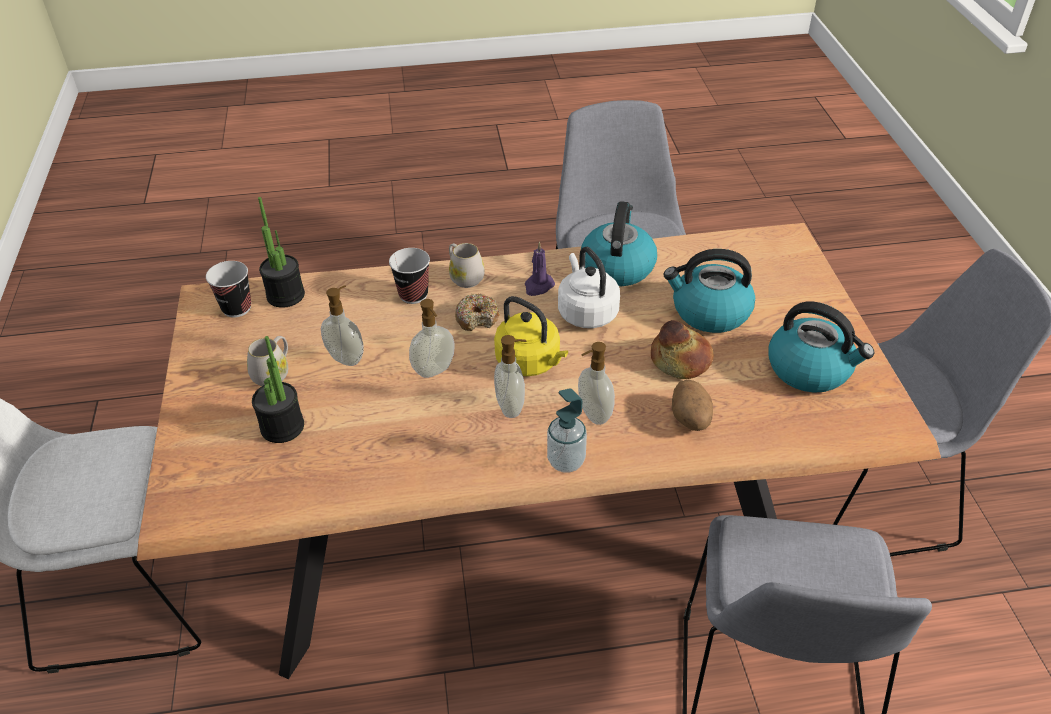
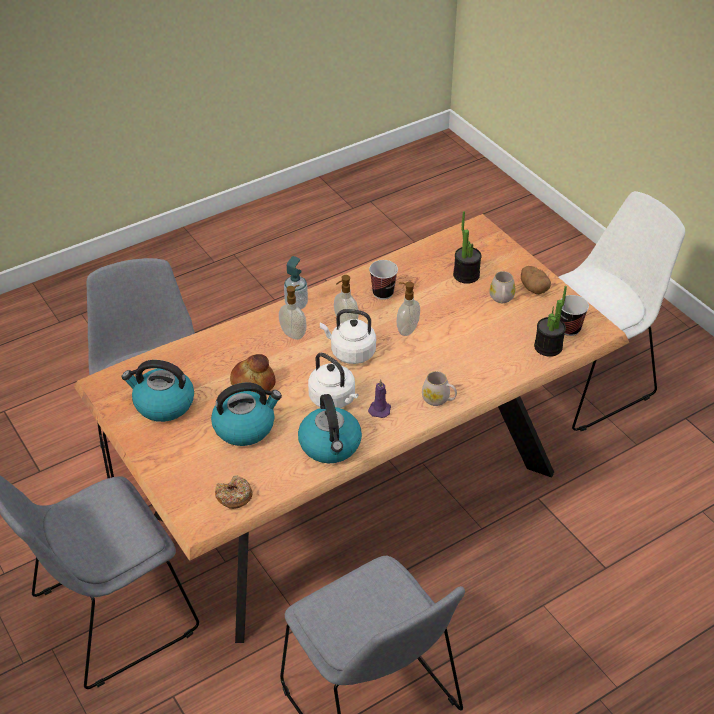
camera: 155 degrees right, 0 degrees up
(346, 357) = (467, 321): soap dispenser -> none
(413, 295) = (463, 374): cup -> cup (383, 293)
(477, 318) = (406, 371): donut -> donut (234, 497)
(530, 362) = (350, 352): yellow kettle -> white kettle
(690, 419) = (233, 348): potato -> potato (533, 288)

